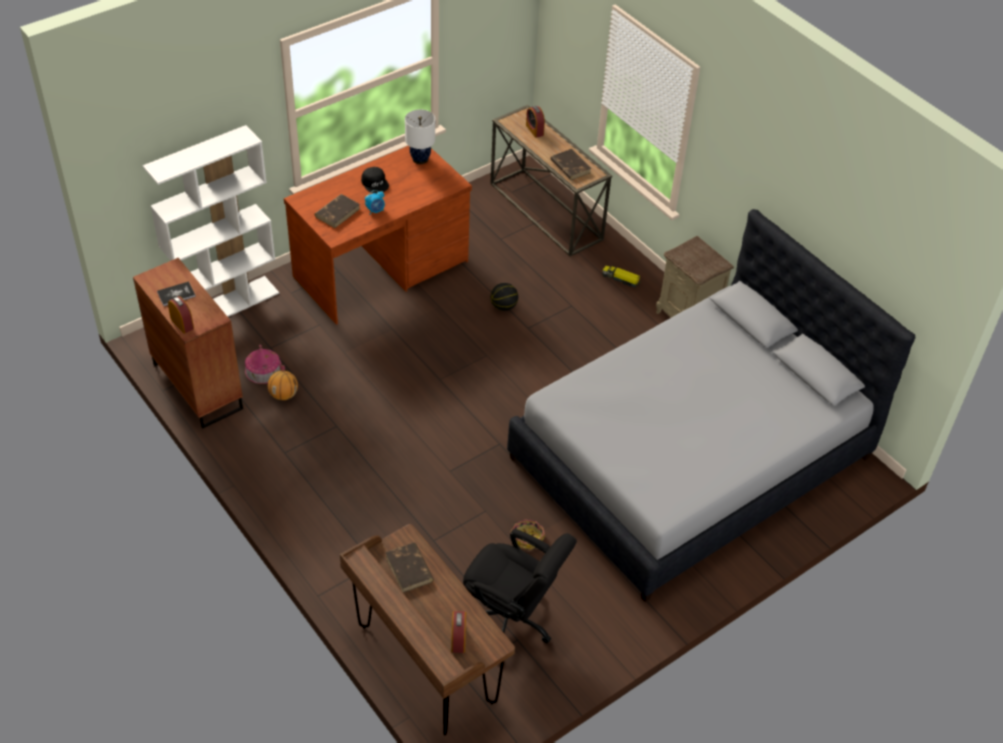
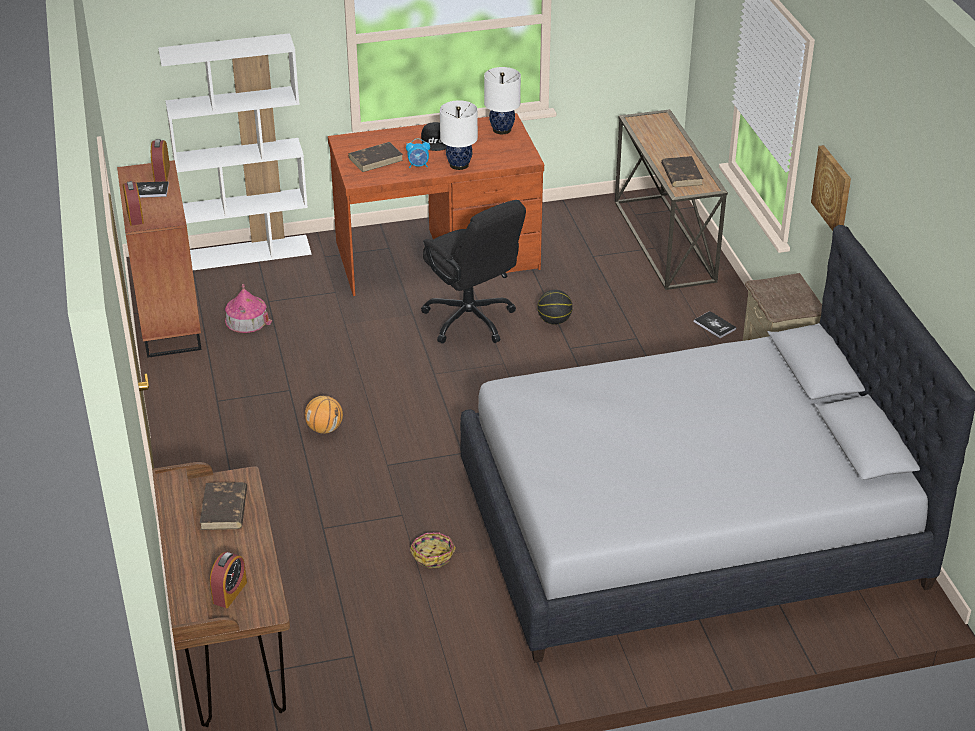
camera: 25 degrees right, 10 degrees down
(284, 395) = (253, 347): basketball -> basketball (325, 429)
(407, 202) = (459, 165): none -> white table lamp
(512, 623) = (359, 636): black office chair -> black office chair (472, 322)
(534, 130) = (662, 134): alarm clock -> alarm clock (162, 173)
(621, 279) = (714, 325): toy truck -> book
(732, 179) = (833, 190): none -> picture

